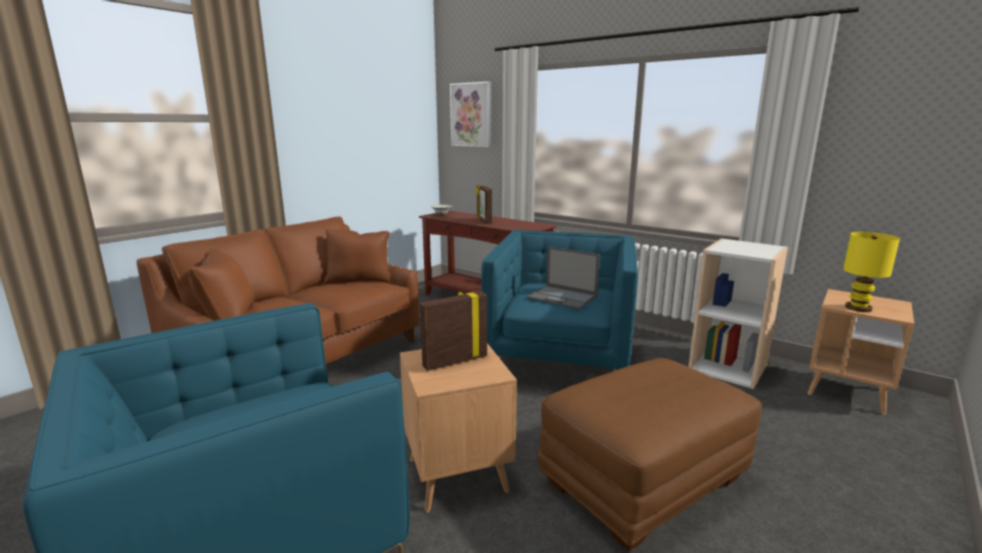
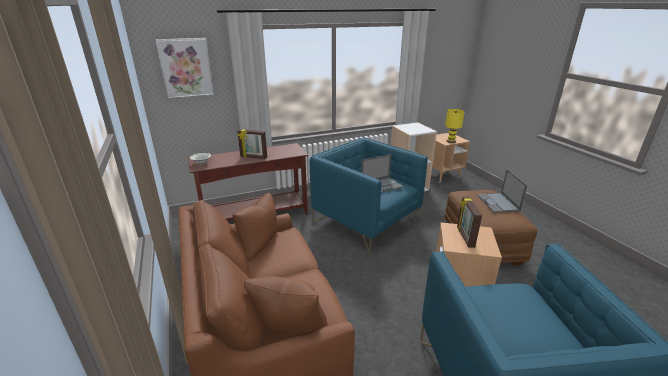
camera: 60 degrees left, 10 degrees up
(673, 397) = (498, 203): none -> laptop

